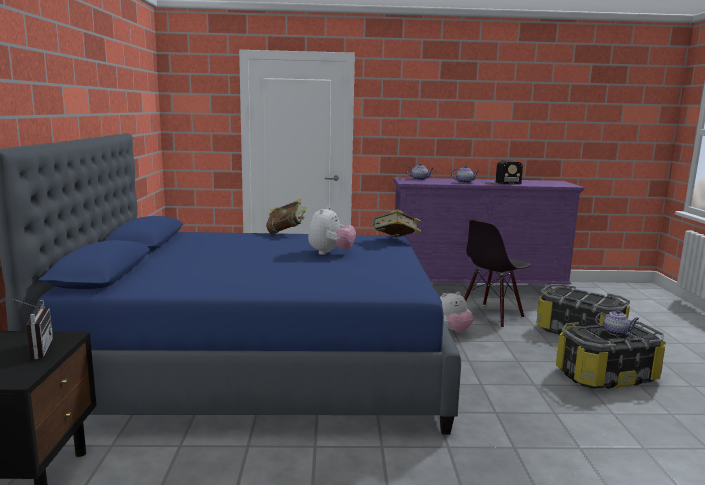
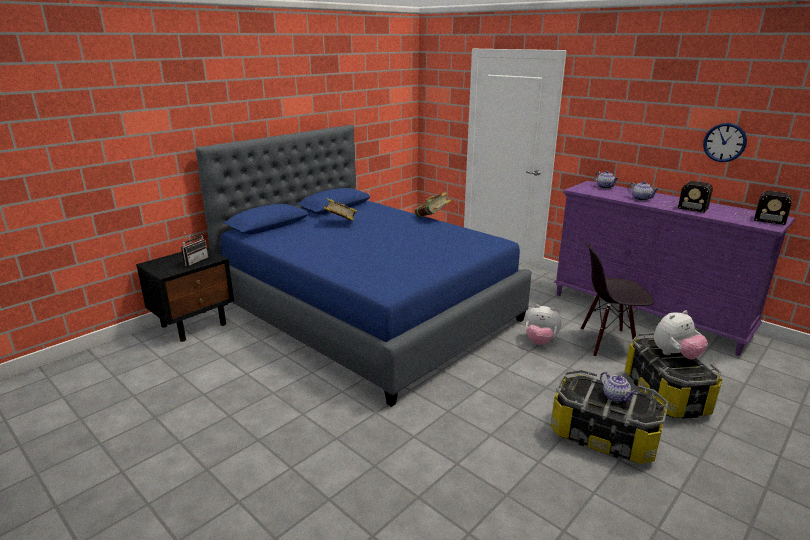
camera: 45 degrees right, 10 degrees up
(330, 253) = (416, 244): plush toy -> plush toy (675, 355)
(395, 241) = (491, 245): book -> book (340, 223)
(506, 128) = (724, 142): none -> wall clock
(552, 183) = (758, 218): none -> radio

